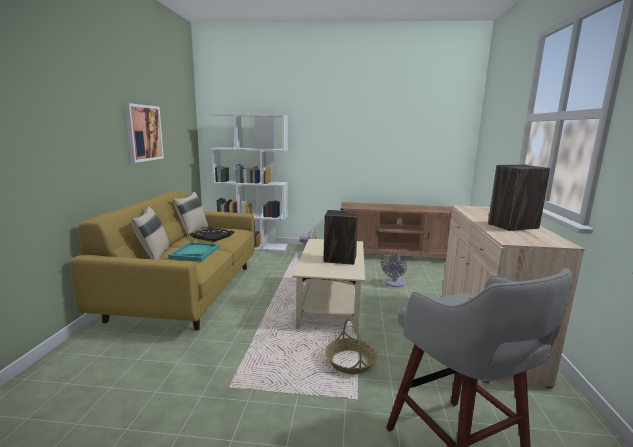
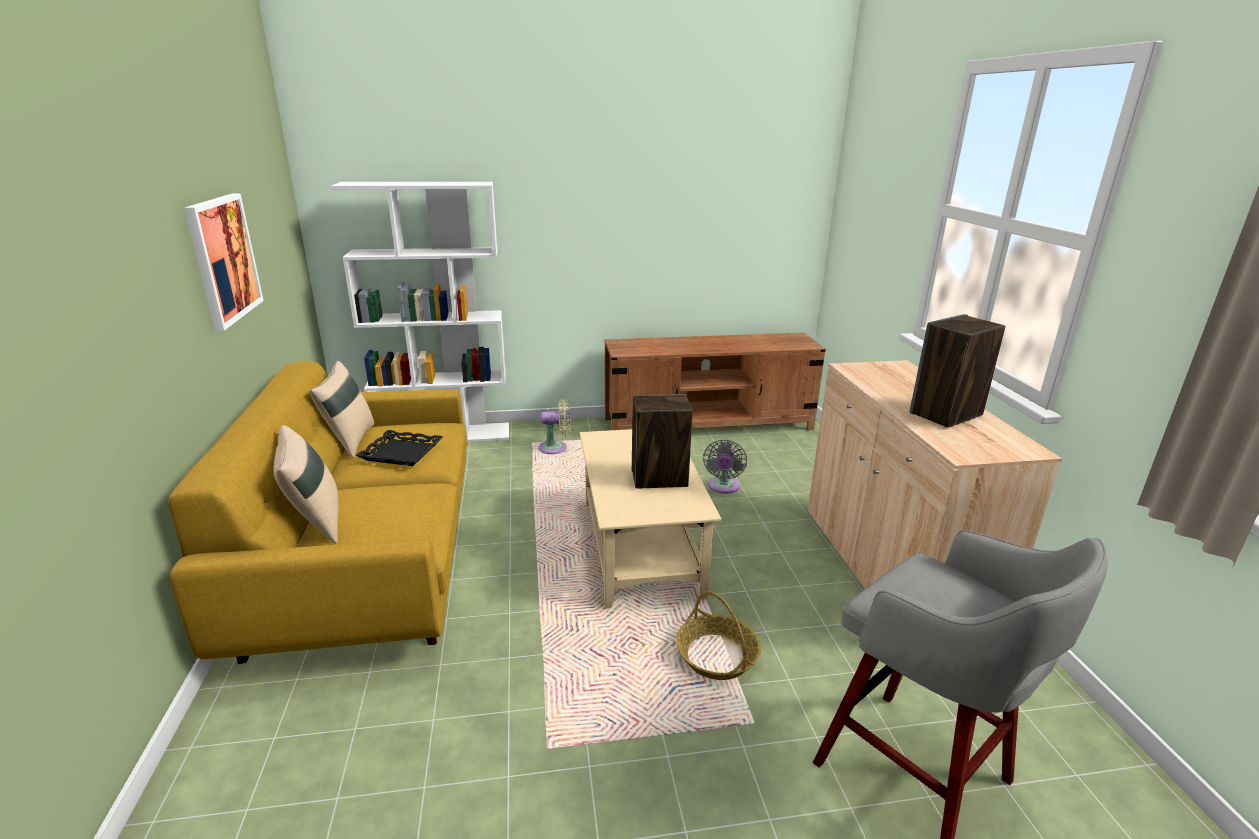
camera: 15 degrees left, 10 degrees up
(195, 253) = (394, 501): turquoise tray -> none

